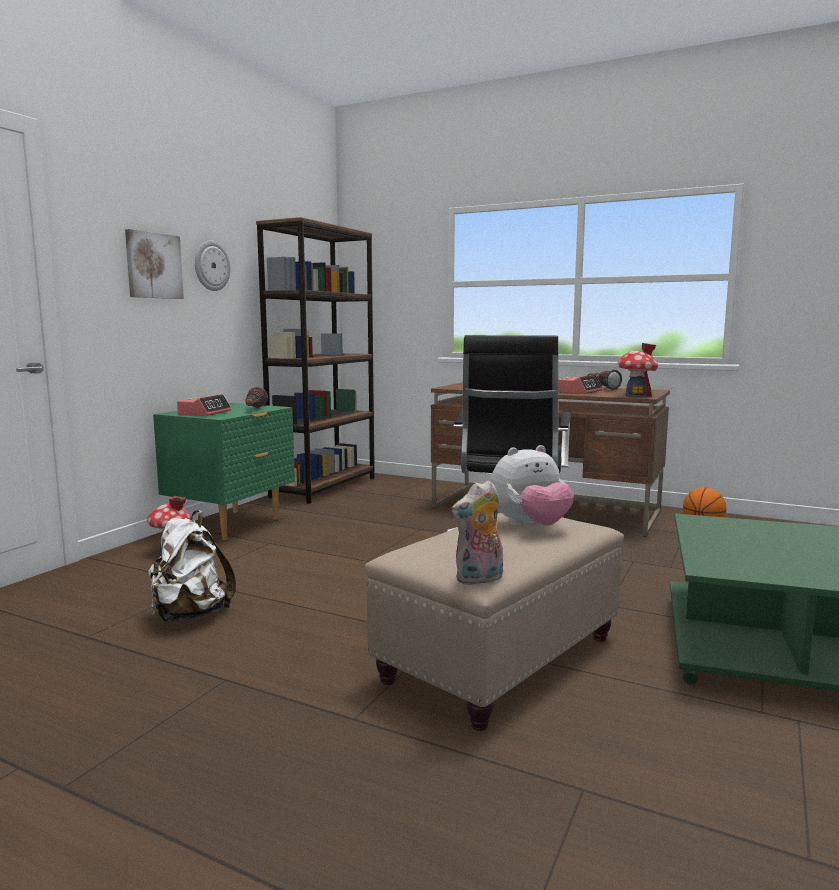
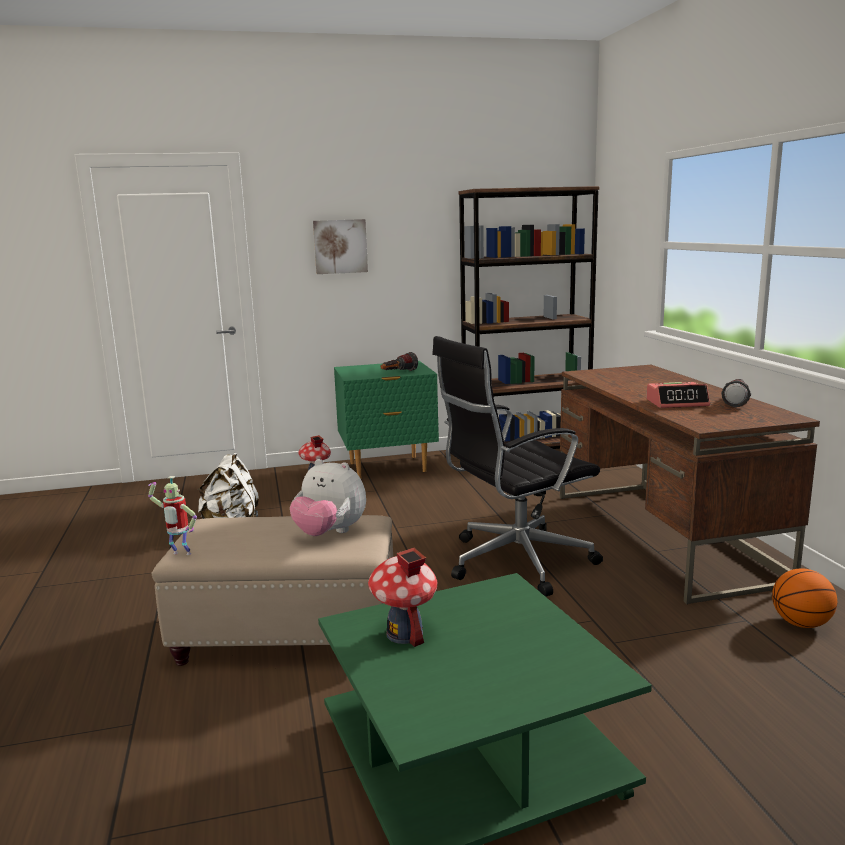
camera: 50 degrees right, 5 degrees up
(204, 413) = (361, 371): alarm clock -> none
(211, 266) = (404, 239): wall clock -> none
(479, 579) = (180, 555): plush toy -> toy robot
(636, 395) = (704, 422): toy house -> toy house (404, 633)

